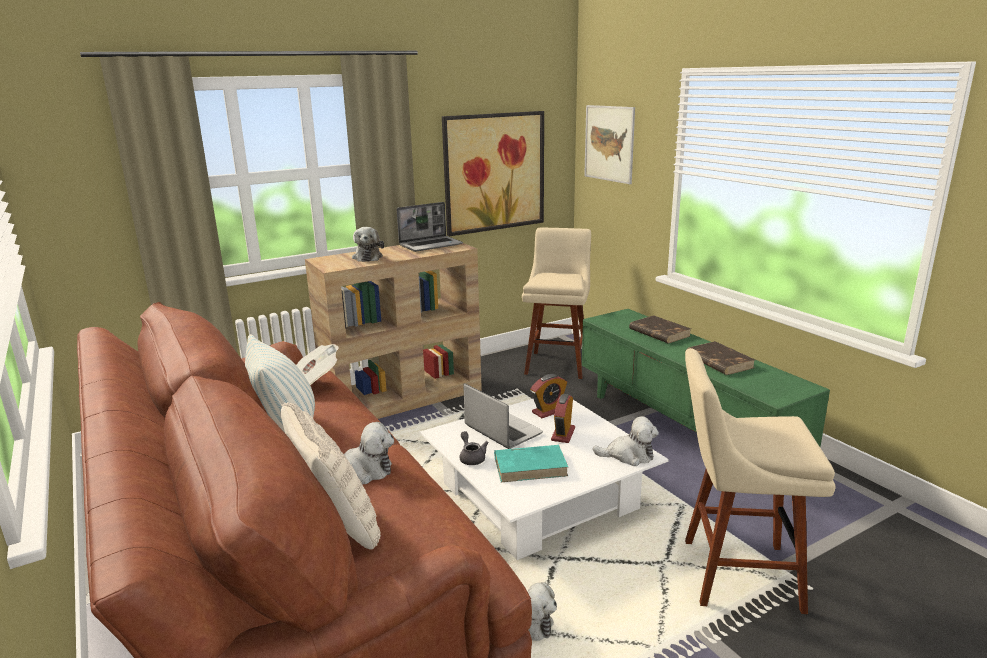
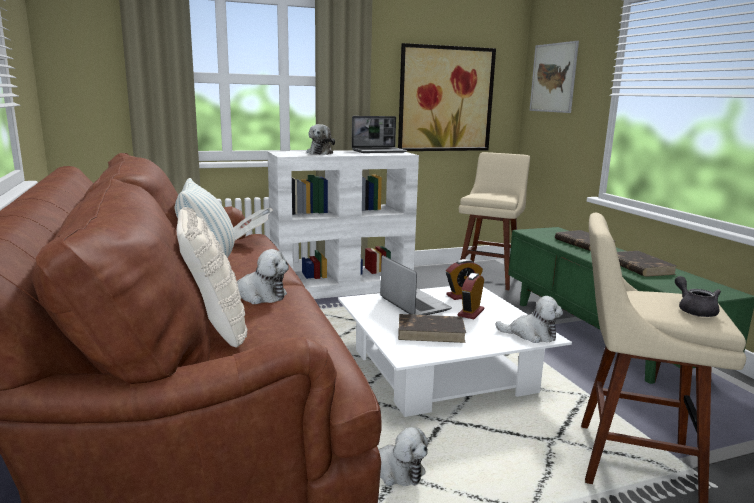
camera: 10 degrees right, 5 degrees down
(402, 397) = (341, 286): brown bookcase -> white bookcase
(471, 457) = (377, 319): grey teapot -> grey teapot (694, 310)
(531, 466) = (431, 331): turquoise book -> brown book

